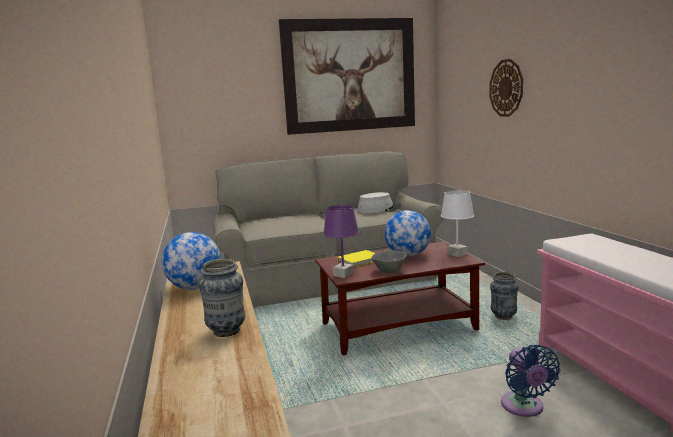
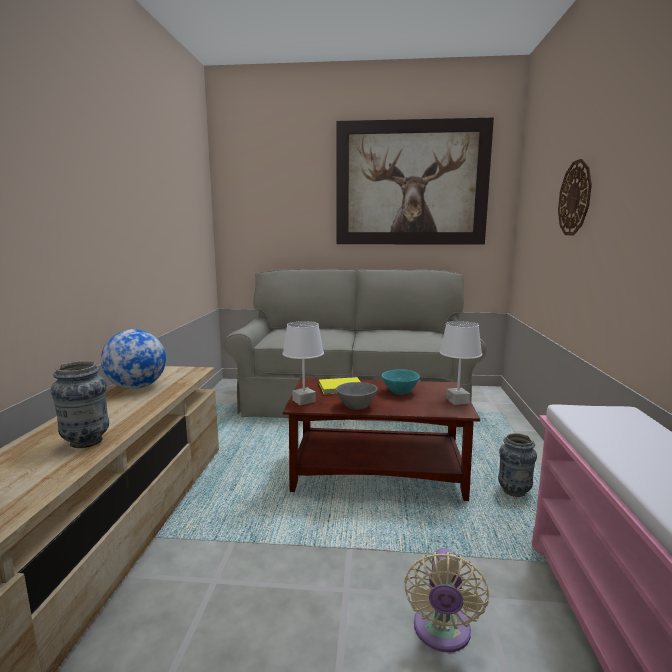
camera: 20 degrees right, 0 degrees up
(343, 275) = (304, 401): purple table lamp -> white table lamp
(379, 209) = (415, 334): grey hat -> none
(408, 255) = (399, 391): globe -> turquoise bowl
(524, 407) = (441, 633): blue fan -> beige fan

